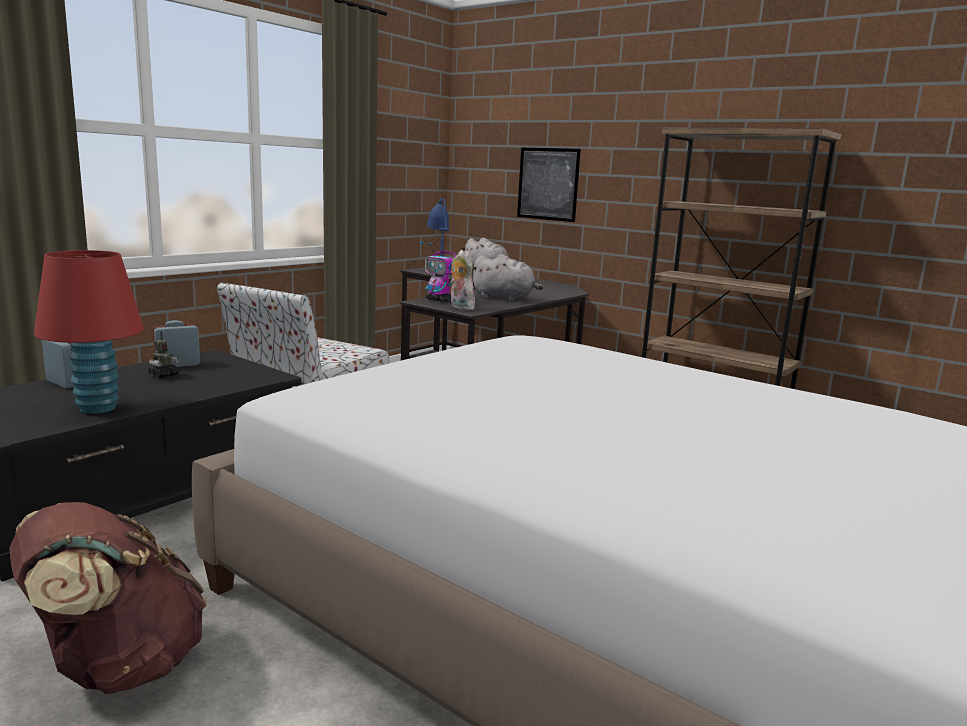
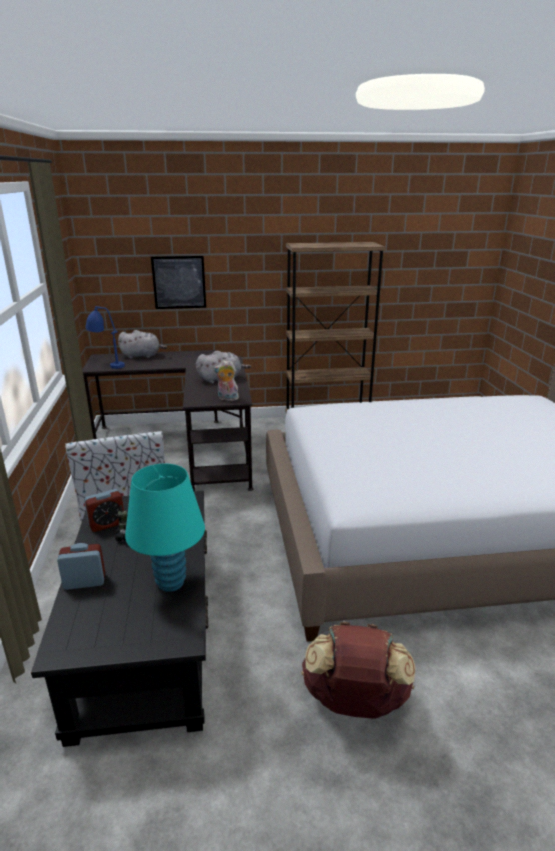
camera: 45 degrees left, 10 degrees up
(98, 408) = (171, 582): red table lamp -> turquoise table lamp
(177, 364) = (107, 524): alarm clock -> alarm clock turned 135 degrees counterclockwise
(438, 300) = (198, 396): toy robot -> none

